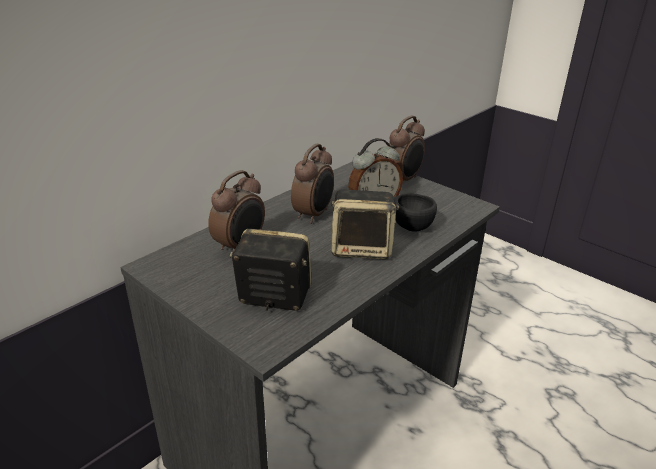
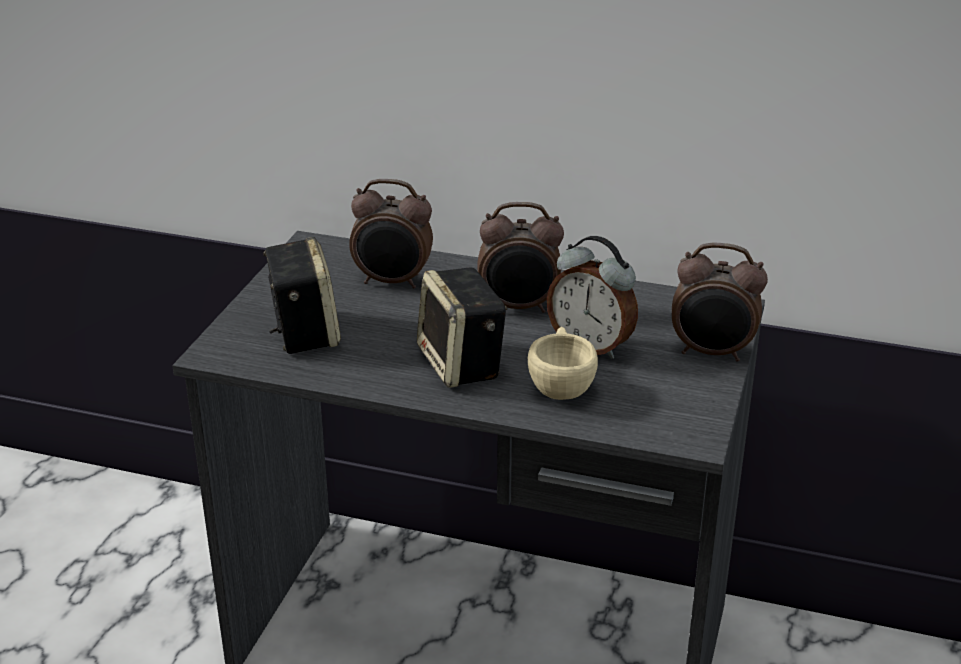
camera: 65 degrees right, 0 degrees up
(406, 225) = (561, 385): black cup -> beige cup

